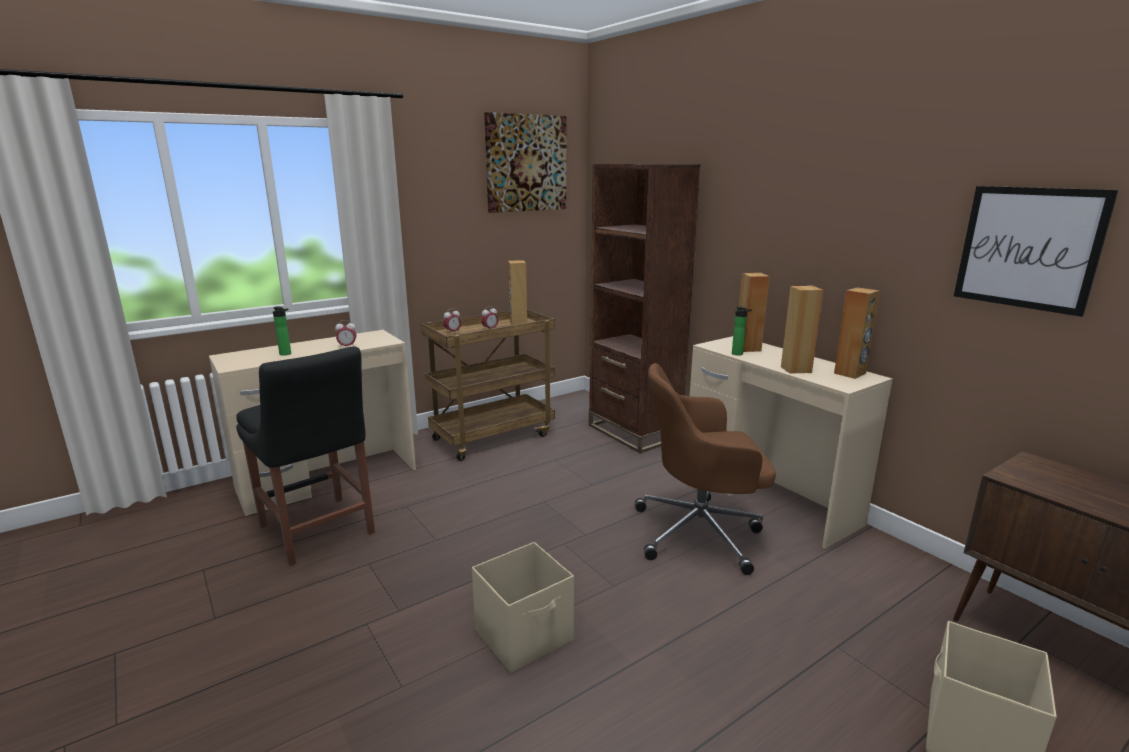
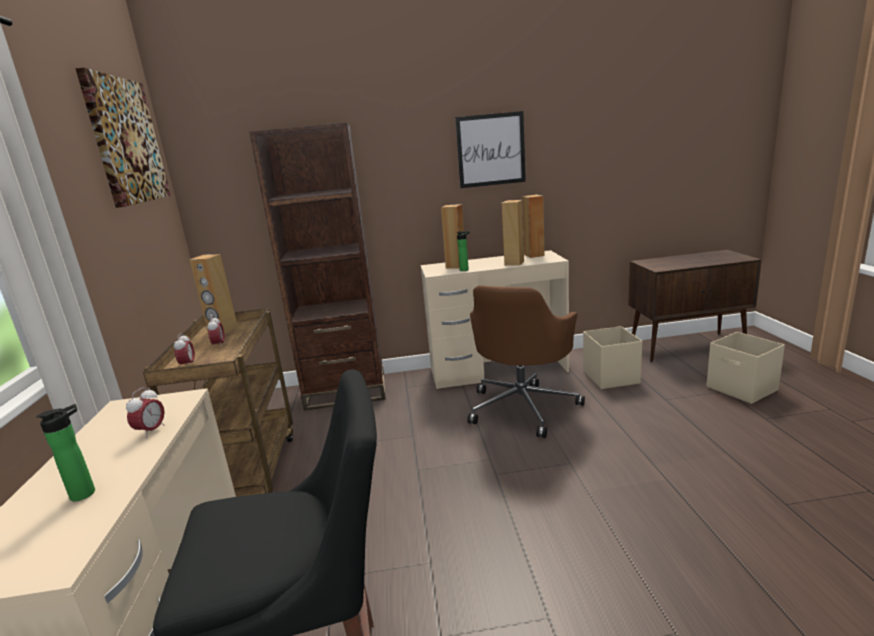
camera: 60 degrees left, 0 degrees up
(525, 636) = (620, 528): beige storage box -> beige storage box (610, 377)
(1028, 248) = (607, 149): picture -> picture (491, 150)

